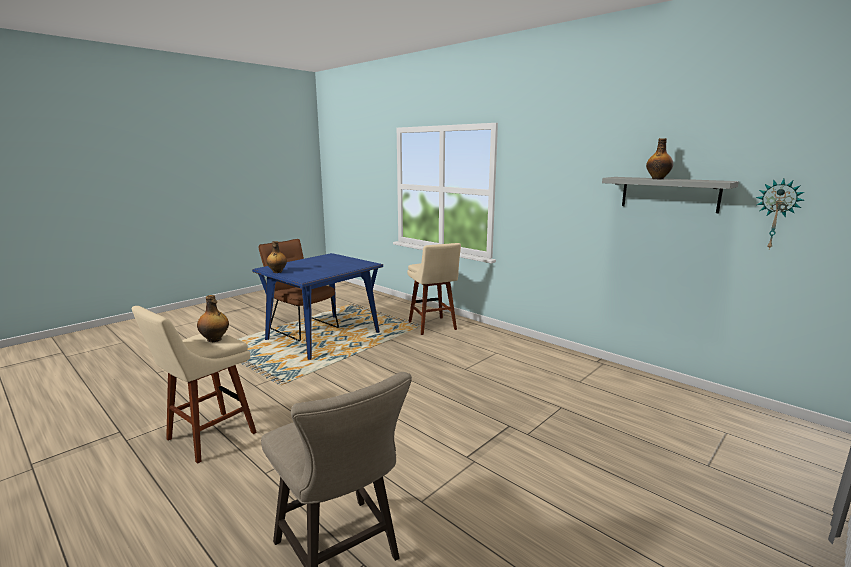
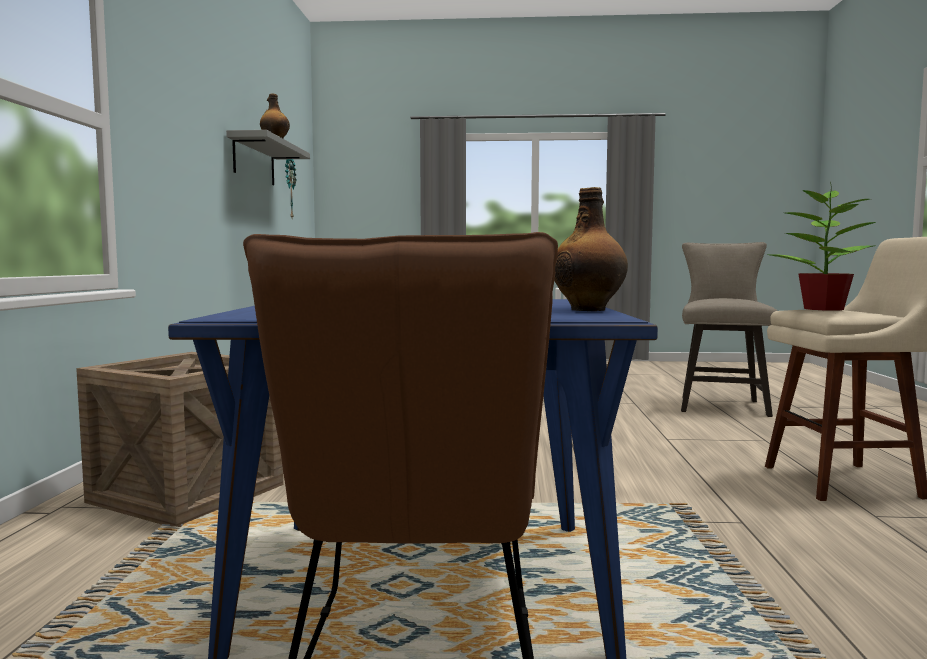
camera: 130 degrees left, 10 degrees down
(215, 339) = (822, 309): bottle -> potted plant
(433, 326) = (187, 493): beige stool -> crate

